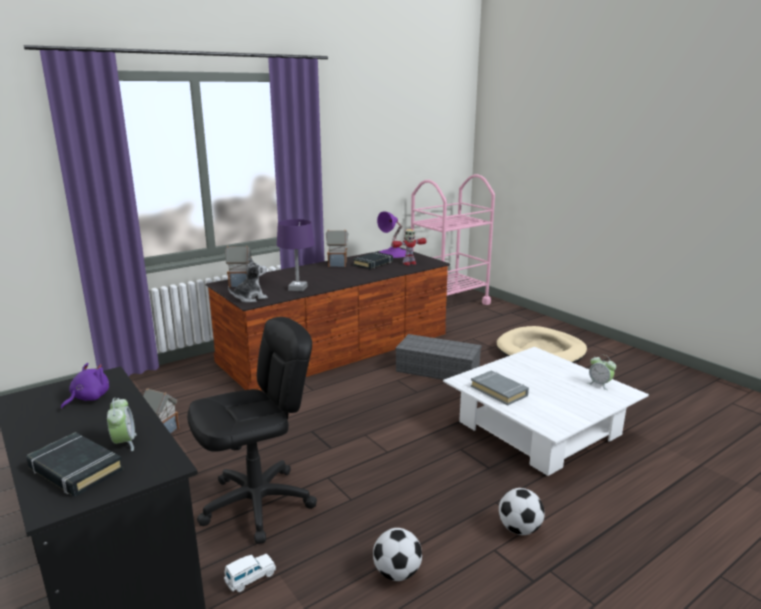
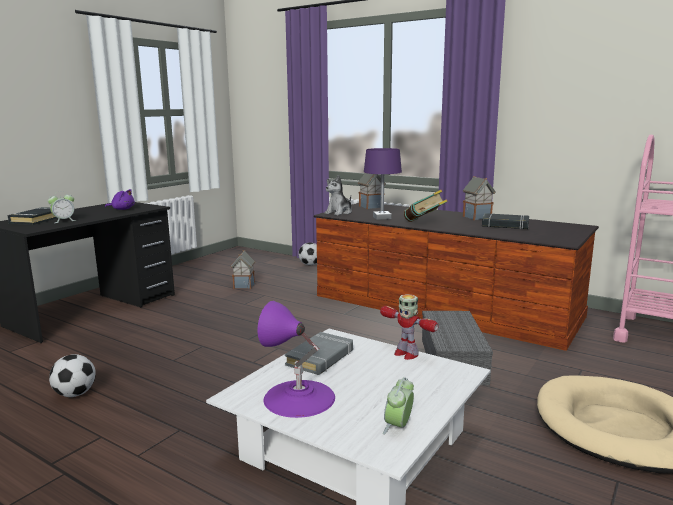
camera: 70 degrees right, 5 degrees down
(249, 578) = (79, 346): white toy car -> none
(250, 298) = (339, 212): plush toy -> plush toy turned 90 degrees clockwise
(258, 504) = (162, 331): black office chair -> none
(339, 281) = (424, 223): none -> book
(394, 253) = (563, 226): purple table lamp -> purple table lamp (299, 398)
(409, 263) = (535, 234): toy robot -> toy robot (406, 354)
(519, 529) = (133, 448): football -> football (310, 265)

